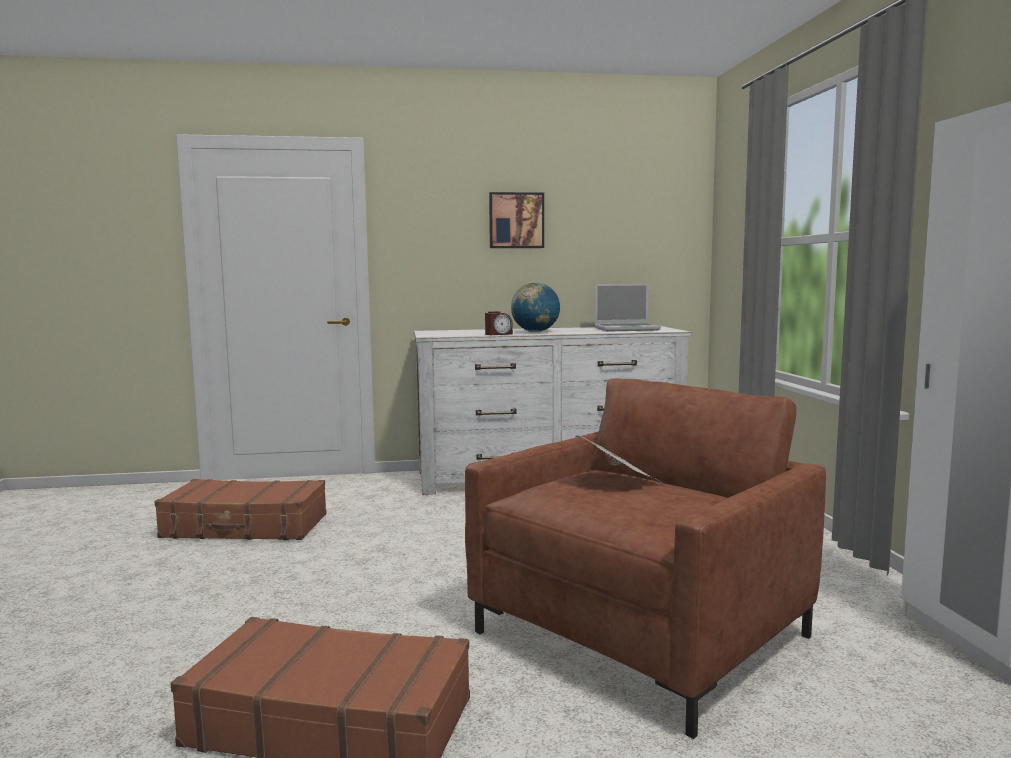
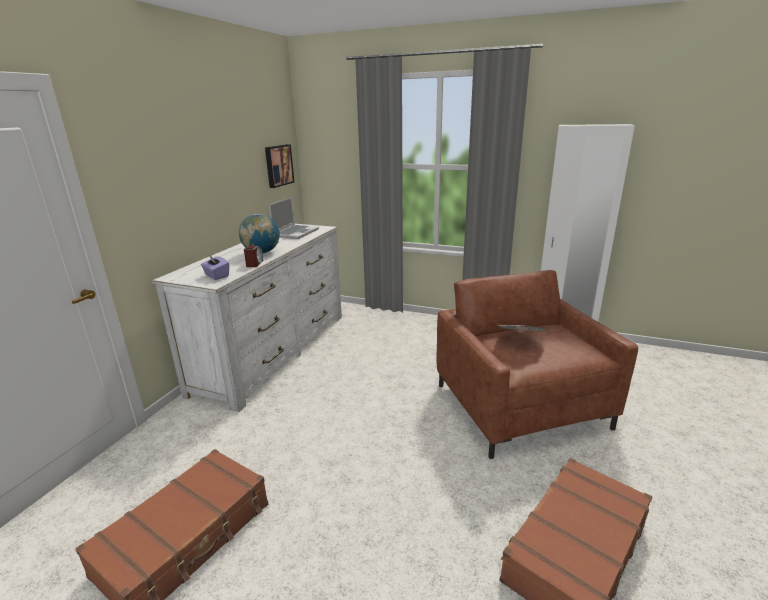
camera: 60 degrees left, 15 degrees up
(447, 334) = (216, 276): none -> purple tissue box
(516, 220) = (201, 158): picture -> picture (278, 165)

